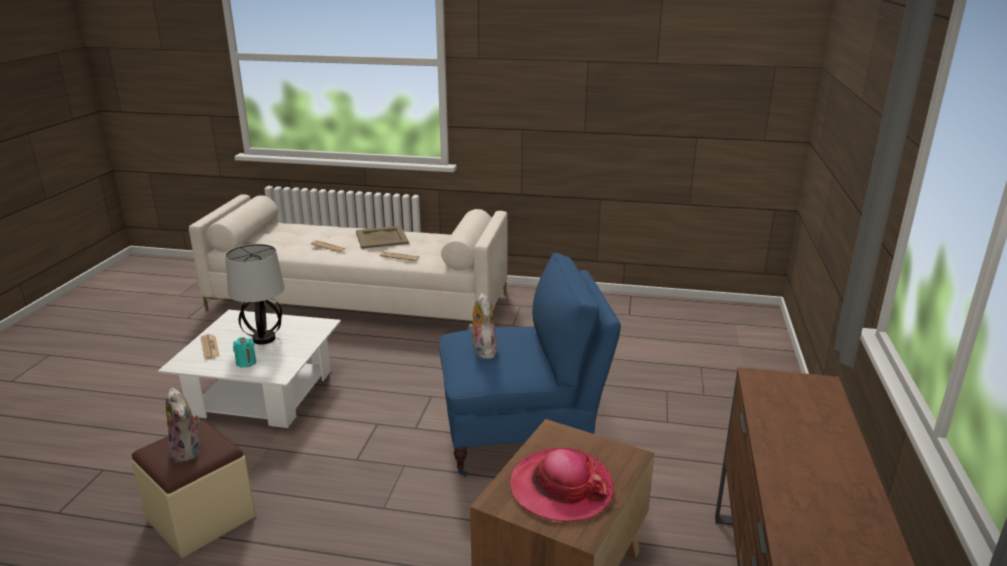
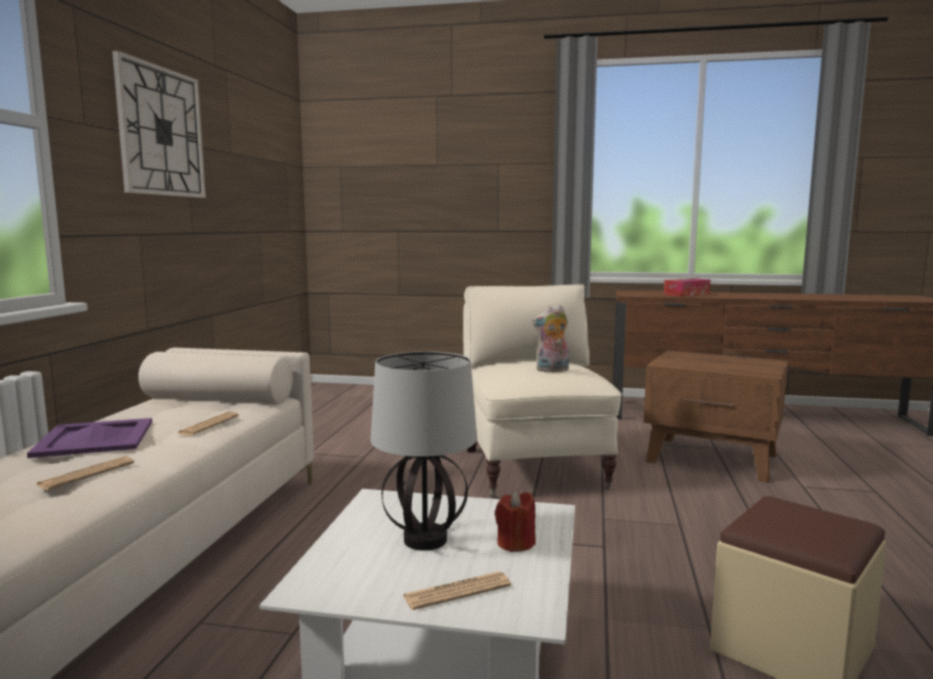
camera: 90 degrees left, 15 degrees down
(188, 451) = (810, 518): plush toy -> none
(246, 362) = (515, 543): turquoise candle -> red candle
(381, 237) = (93, 439): beige tray -> purple tray
(523, 437) = (533, 467): blue armchair -> beige armchair
(552, 55) = (161, 132): none -> wall clock
(561, 488) = (731, 363): hat -> none
(800, 433) = (686, 294): none -> tissue box

